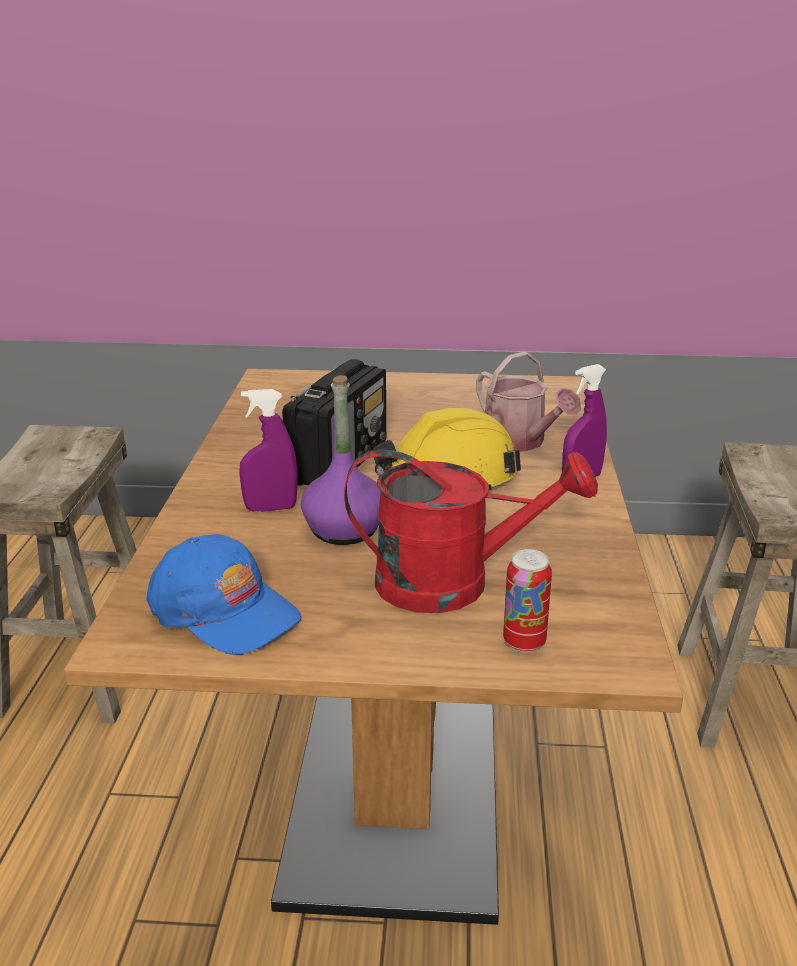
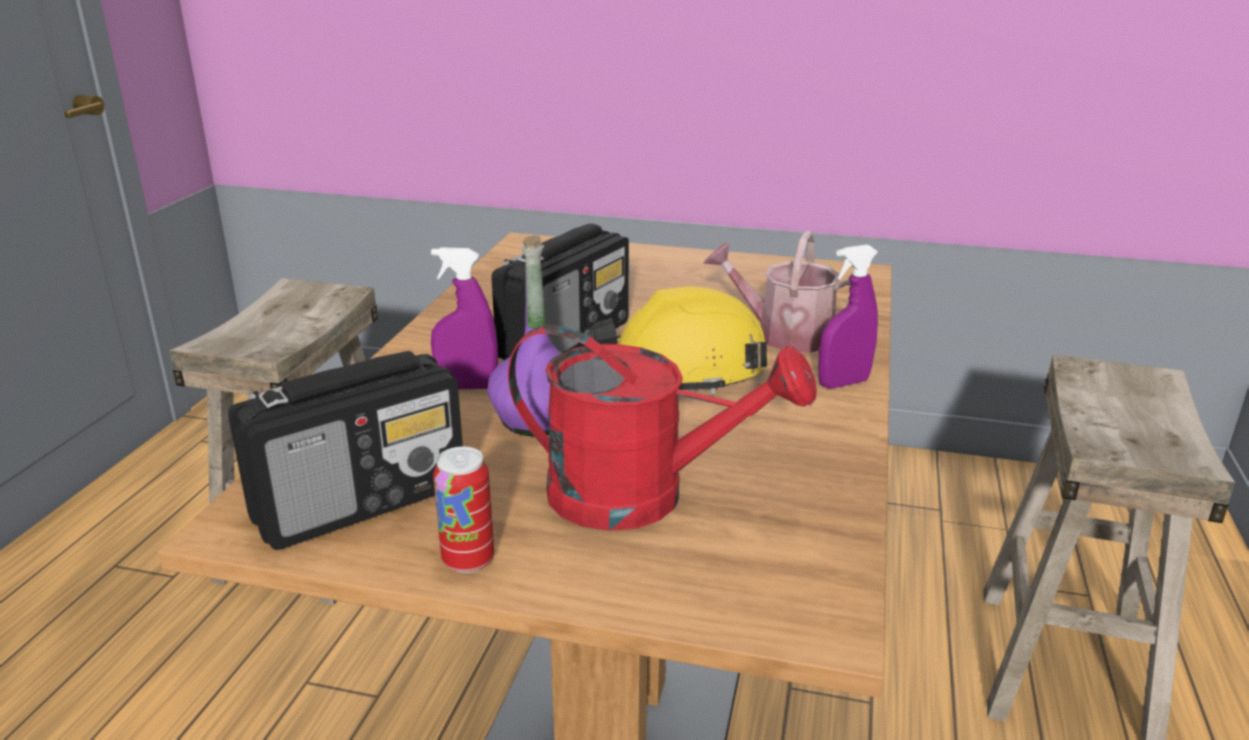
camera: 10 degrees right, 0 degrees up
(224, 611) = (362, 501): blue cap -> radio
(520, 442) = (784, 334): watering can -> watering can turned 135 degrees clockwise
(524, 642) = (700, 580): can -> can (468, 560)

